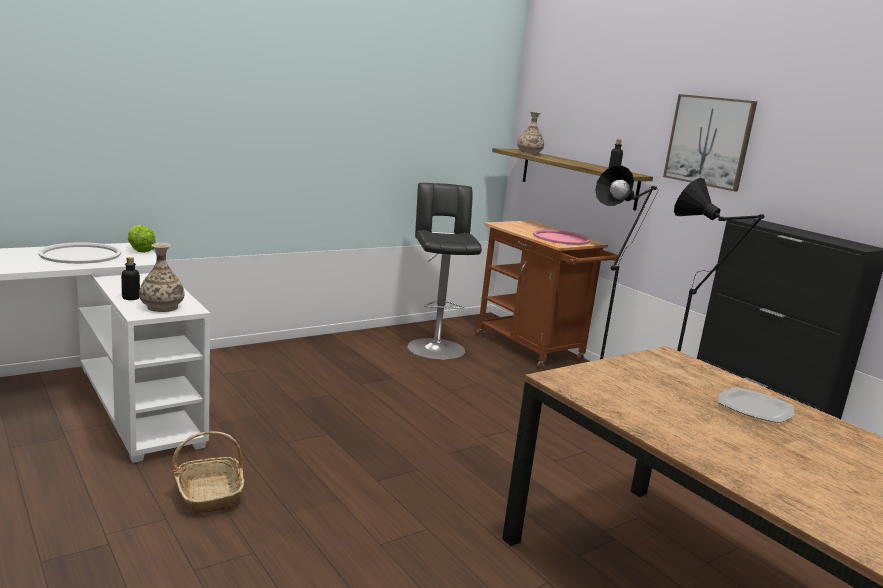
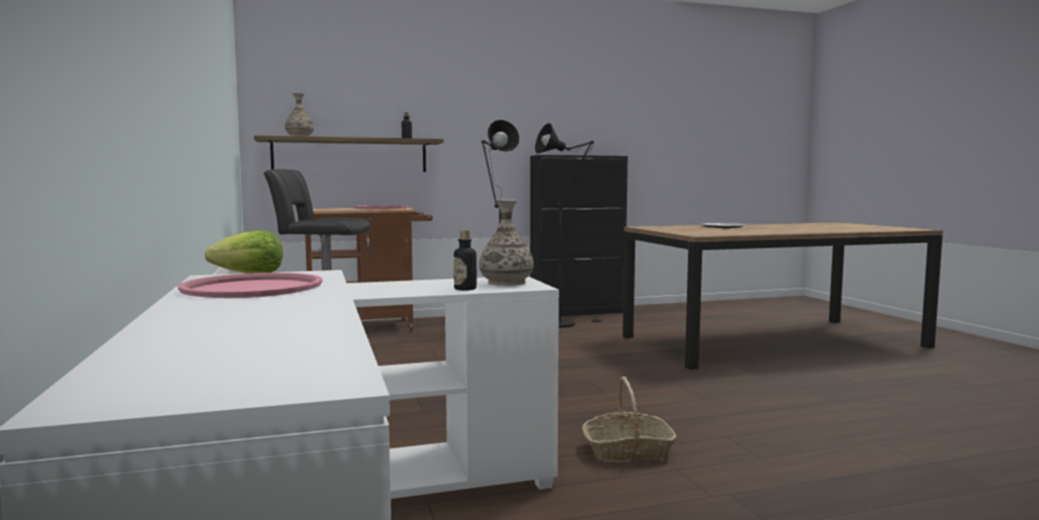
camera: 70 degrees left, 10 degrees down
(80, 254) = (252, 288): white tray -> pink tray
(709, 141) = (481, 107): picture -> none

